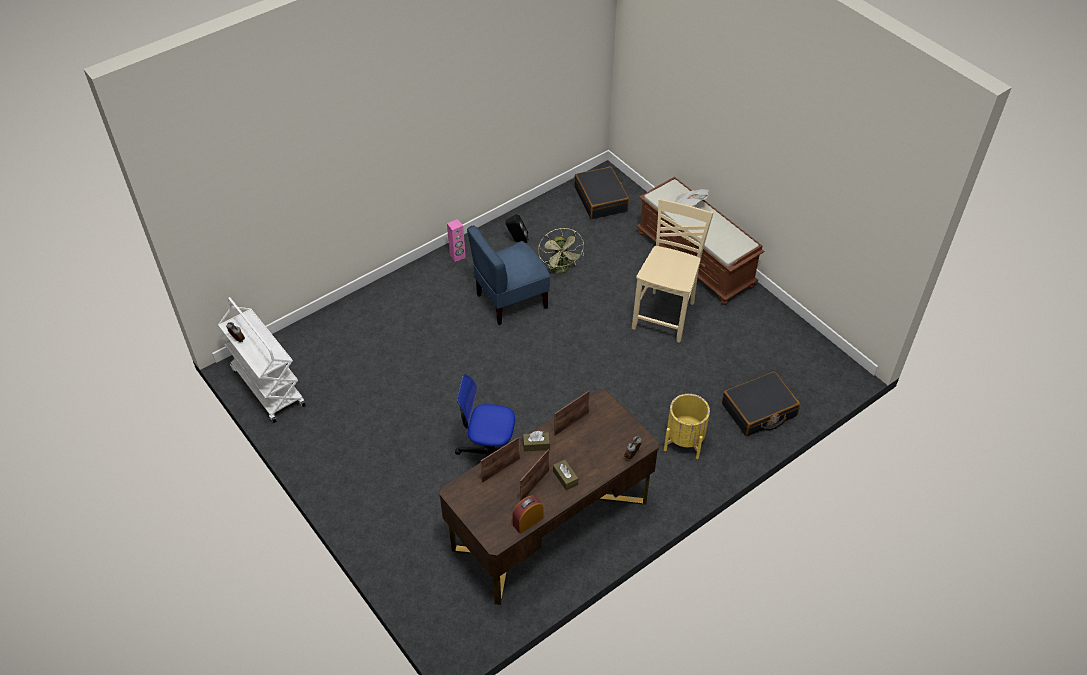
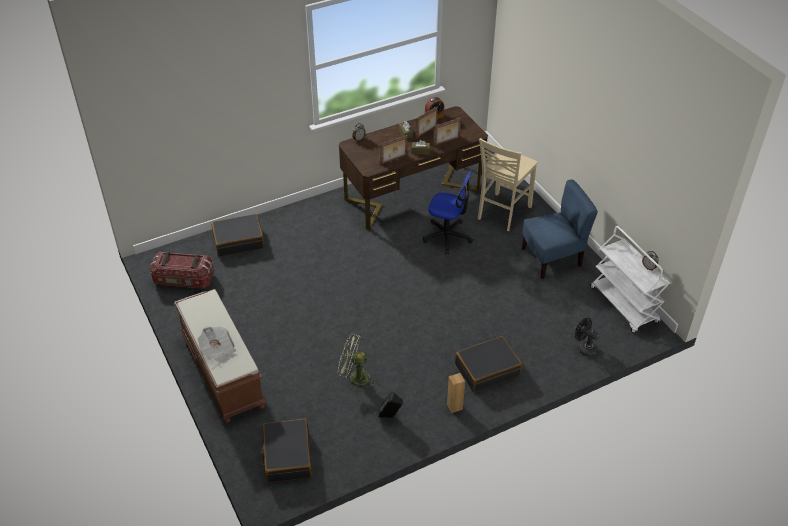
camera: 170 degrees left, 5 degrees down
(322, 330) = (584, 348): none -> black fan
(427, 294) = (487, 369): none -> black suitcase
(457, 256) = (454, 407): pink speaker -> brown speaker
(511, 301) = (409, 352): blue chair -> blue chair (552, 258)
(561, 269) = (354, 378): green fan -> green fan turned 75 degrees counterclockwise
(665, 315) = (275, 321): beige chair -> beige chair (502, 213)
(684, 441) = (303, 229): yellow planter -> none
(793, 348) = (184, 280): none -> storage box

